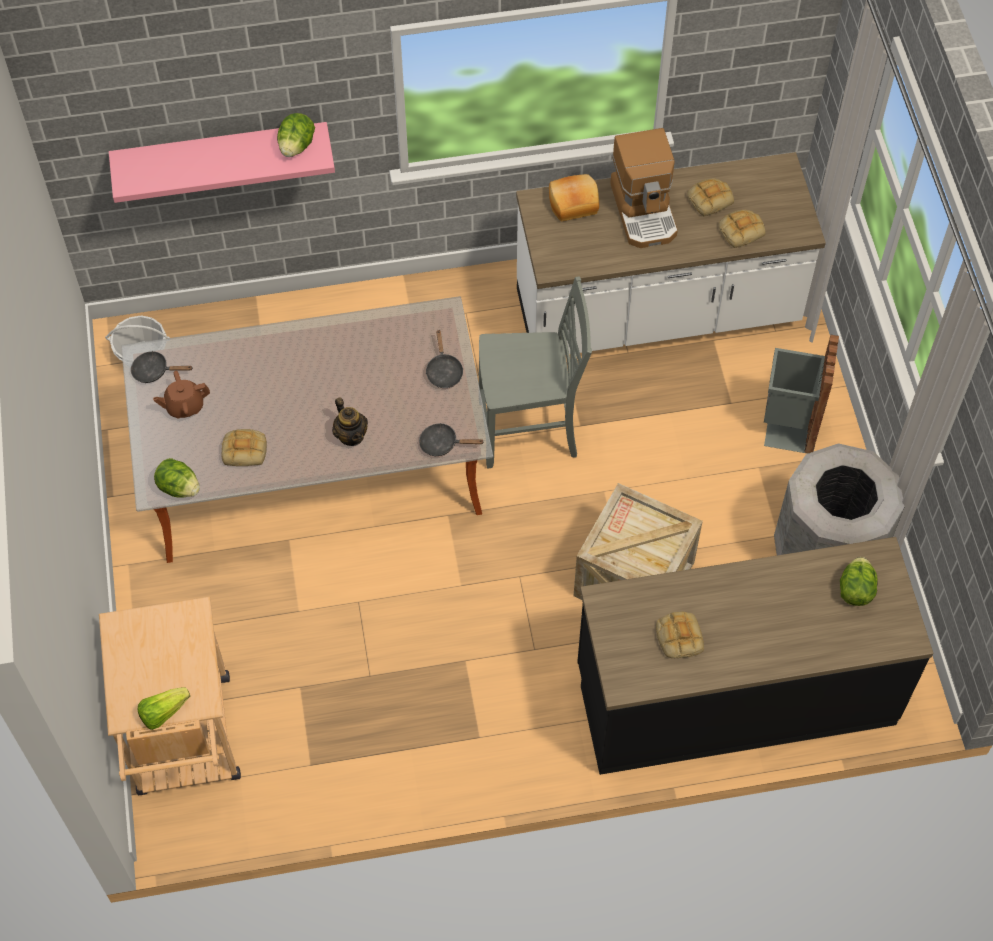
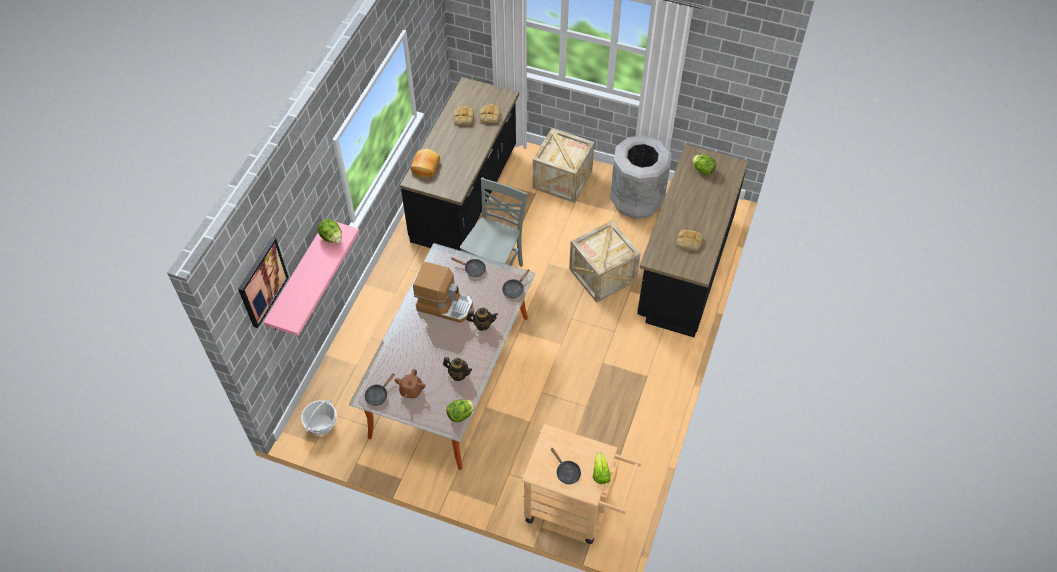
camera: 60 degrees left, 5 degrees down
(124, 99) = (262, 282): none -> picture
(142, 665) = (566, 472): none -> black frying pan
(245, 450) = (458, 374): bread -> teapot
(645, 211) = (451, 143): coffee machine -> coffee machine (445, 304)
(657, 312) = (466, 195): white counter -> black counter
(788, 426) = (562, 180): grey trash can -> crate

